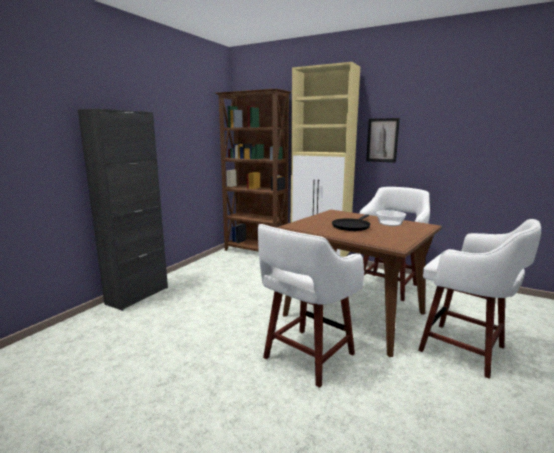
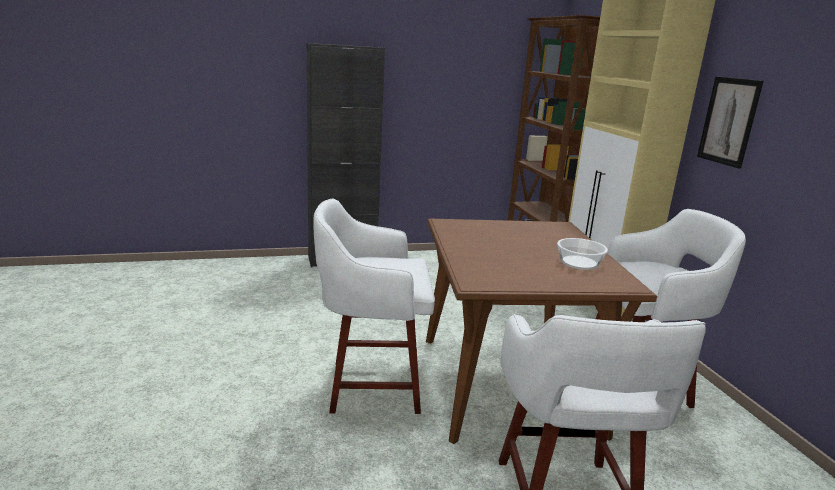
camera: 45 degrees right, 5 degrees up
(351, 226) = (510, 247): black frying pan -> none

